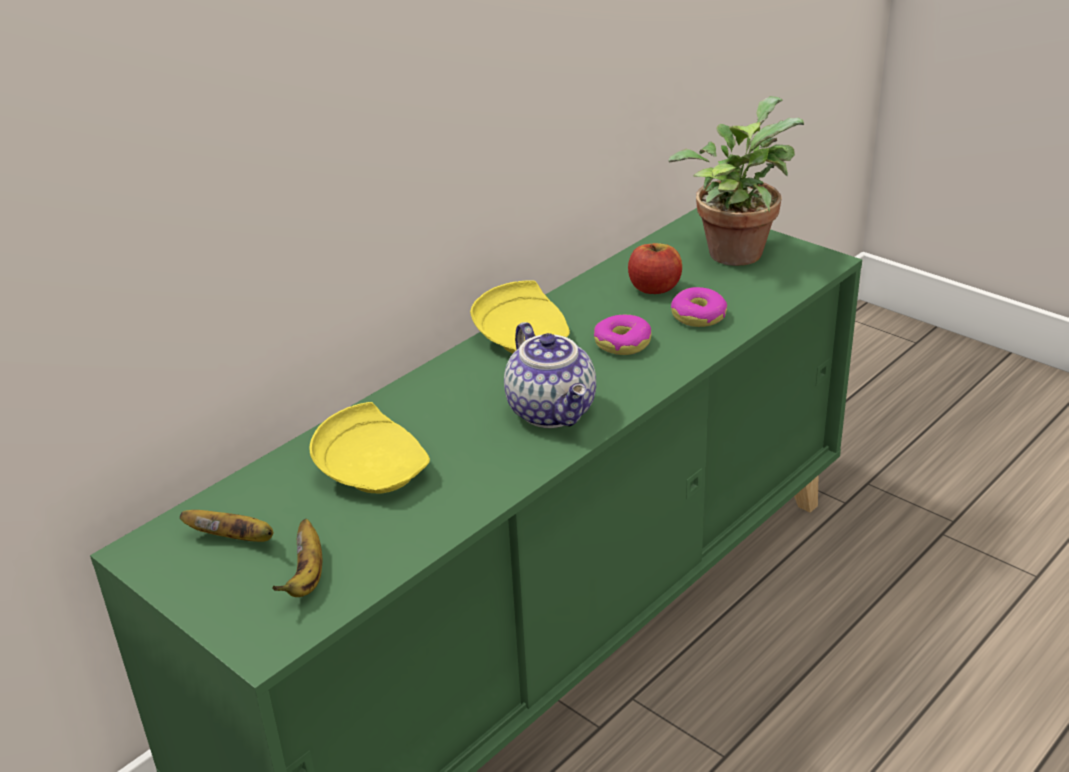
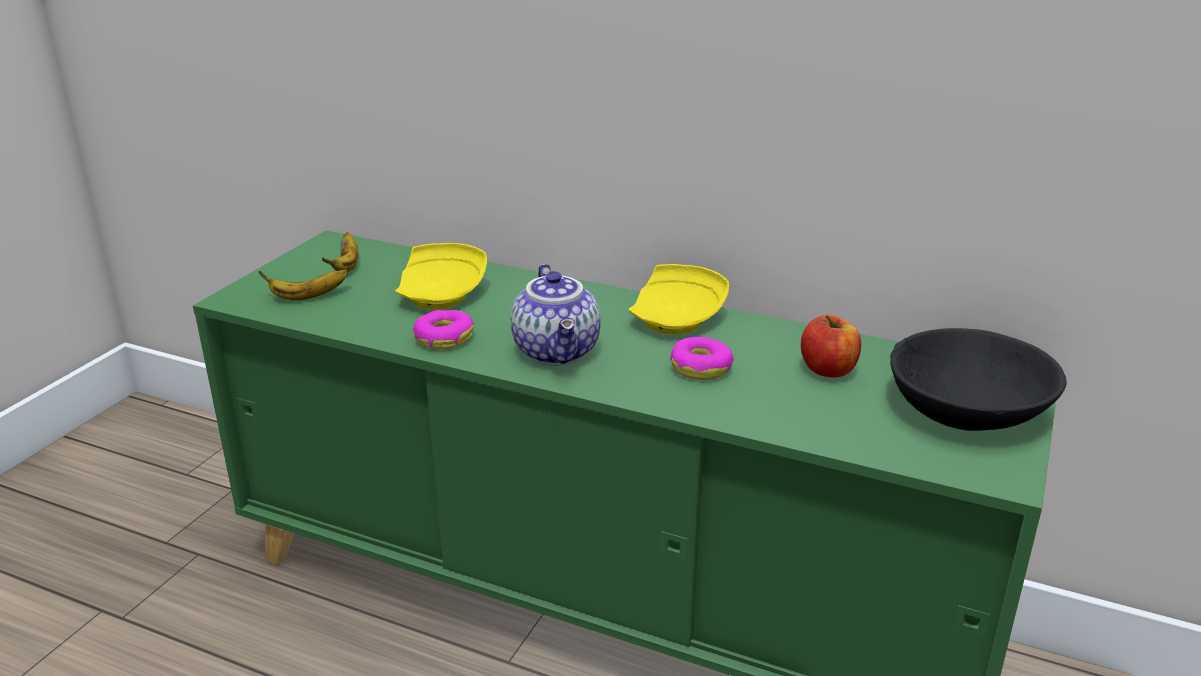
camera: 70 degrees right, 5 degrees down
(554, 411) = (558, 352): teapot -> teapot turned 60 degrees counterclockwise
(698, 316) = (788, 403): donut -> donut (443, 338)
(735, 250) = (967, 408): potted plant -> black bowl

